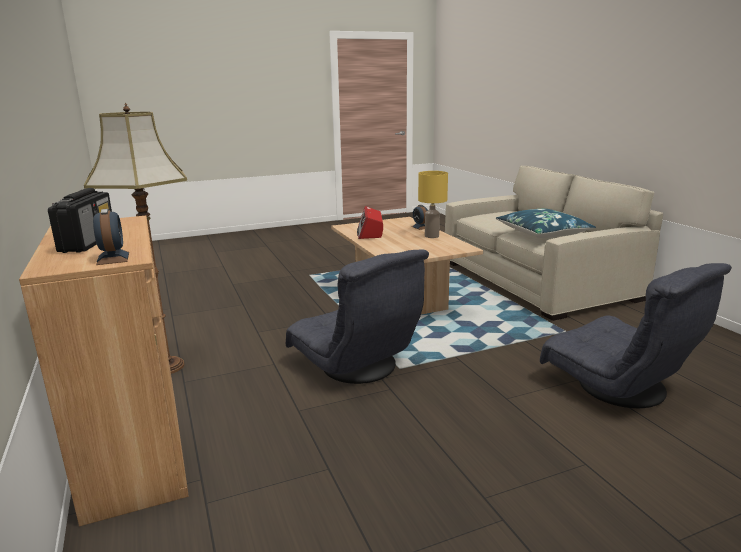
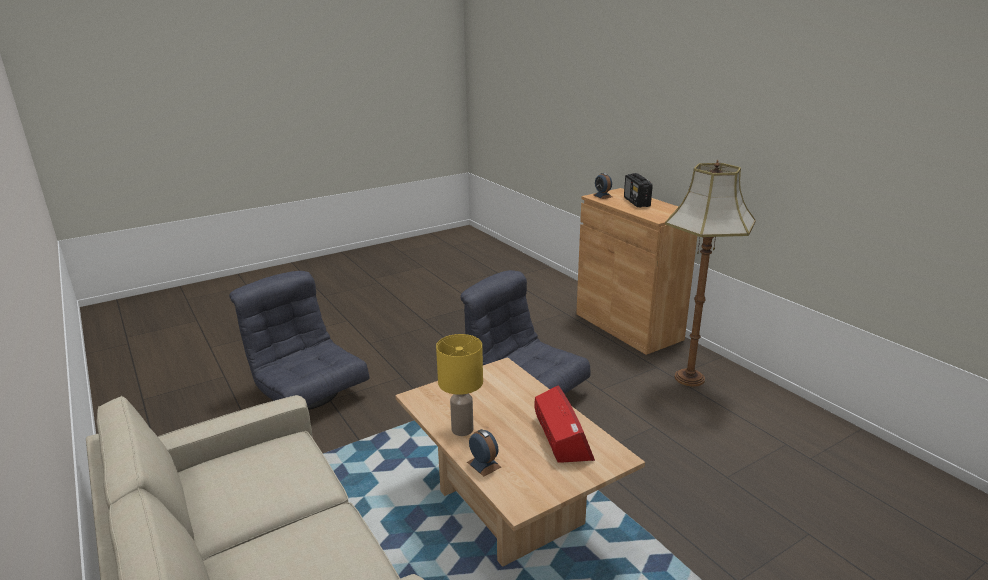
camera: 170 degrees right, 5 degrees up
(543, 233) = (273, 477): blue pillow -> none

